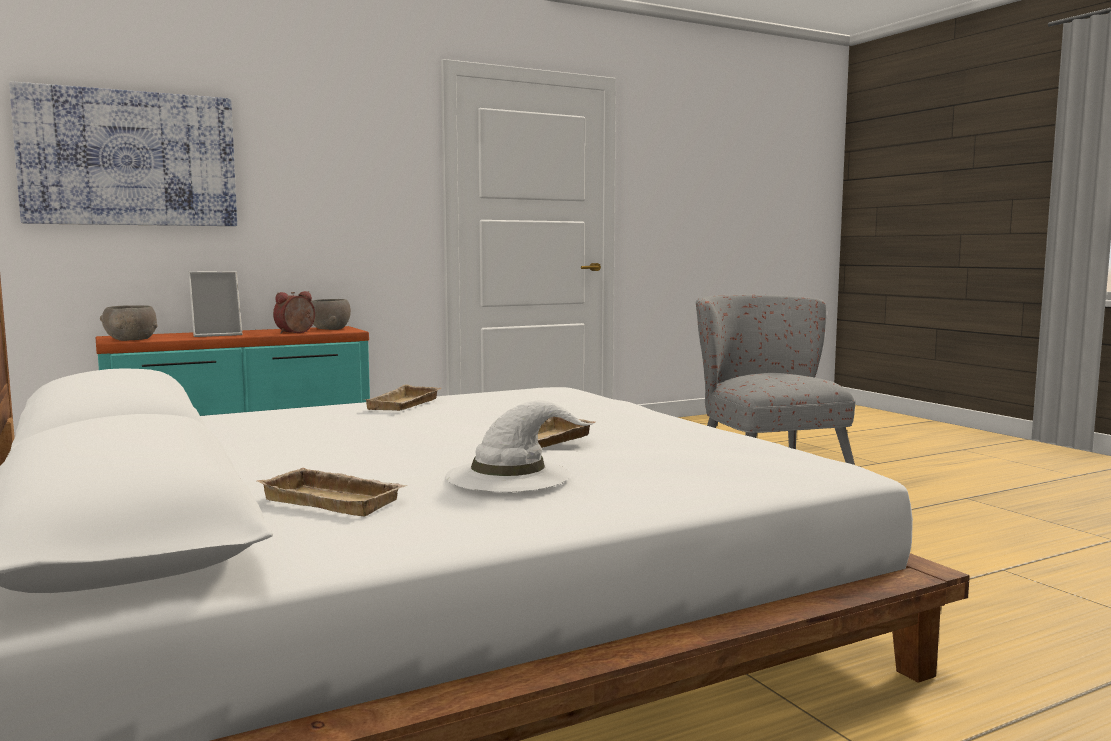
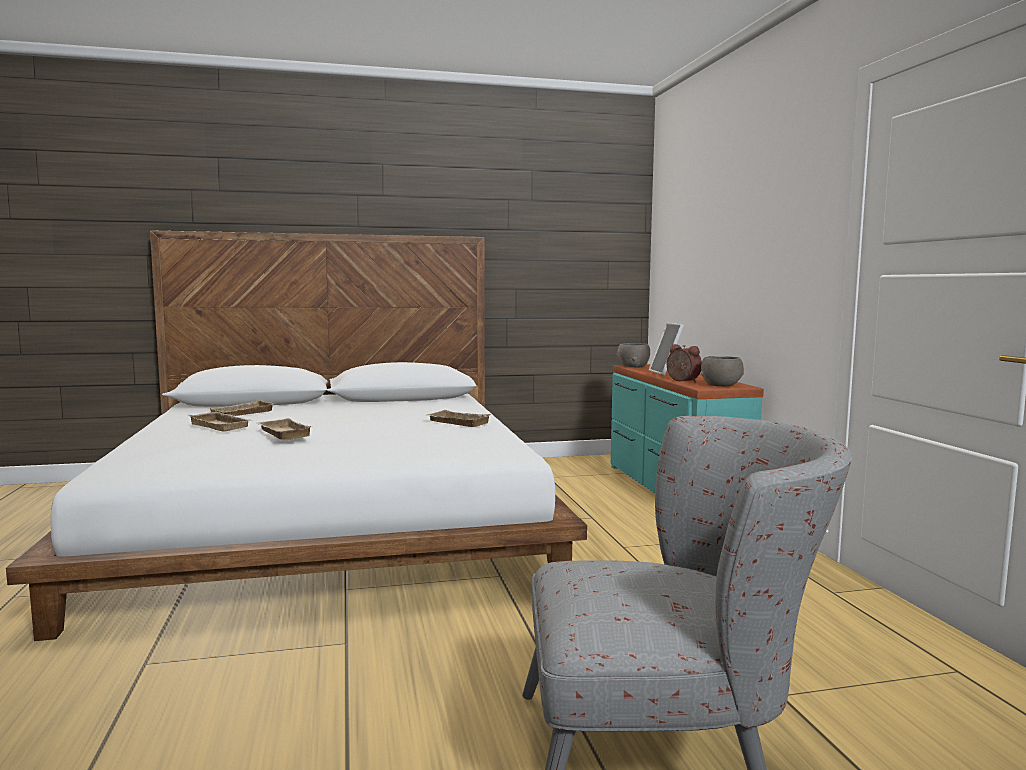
camera: 105 degrees right, 0 degrees up
(129, 159) = (684, 238): picture -> none
(510, 475) = (222, 426): white hat -> beige tray

